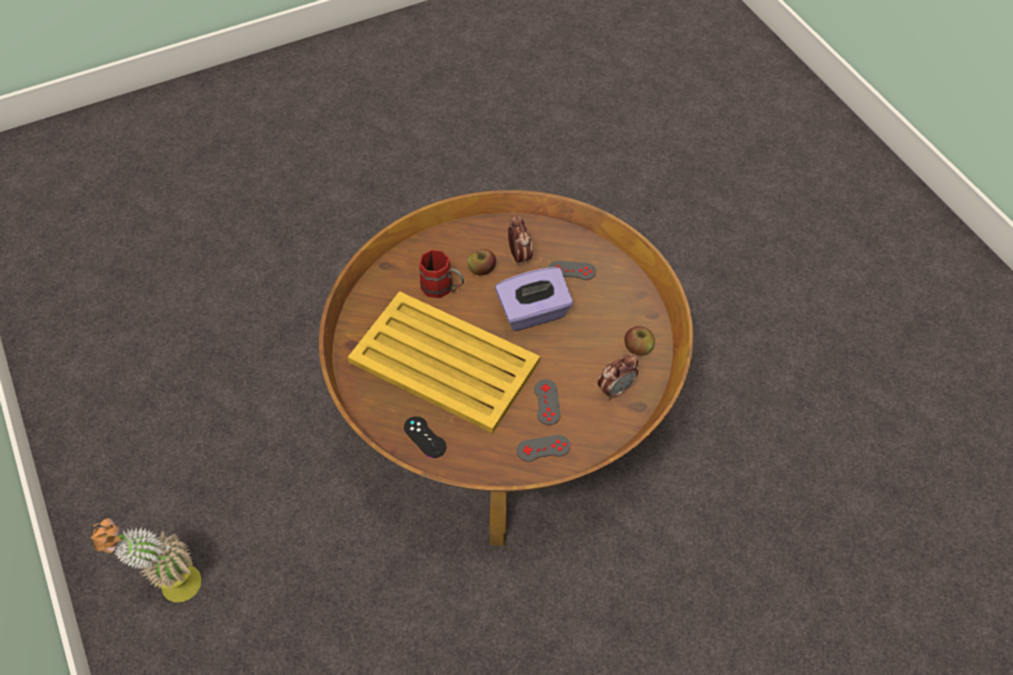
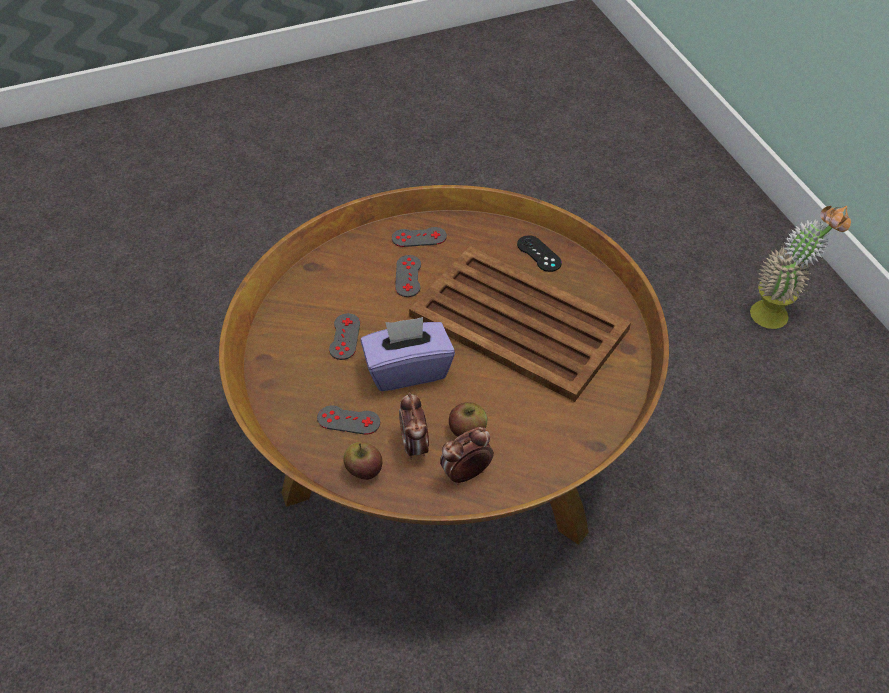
camera: 175 degrees left, 5 degrees down
(443, 289) = (519, 408): red mug -> none
(443, 360) = (520, 324): yellow tray -> brown tray
(591, 338) = (344, 336): none -> grey game controller
(616, 389) = (331, 283): alarm clock -> alarm clock (466, 474)
(638, 348) = (293, 322): apple -> apple (363, 470)

